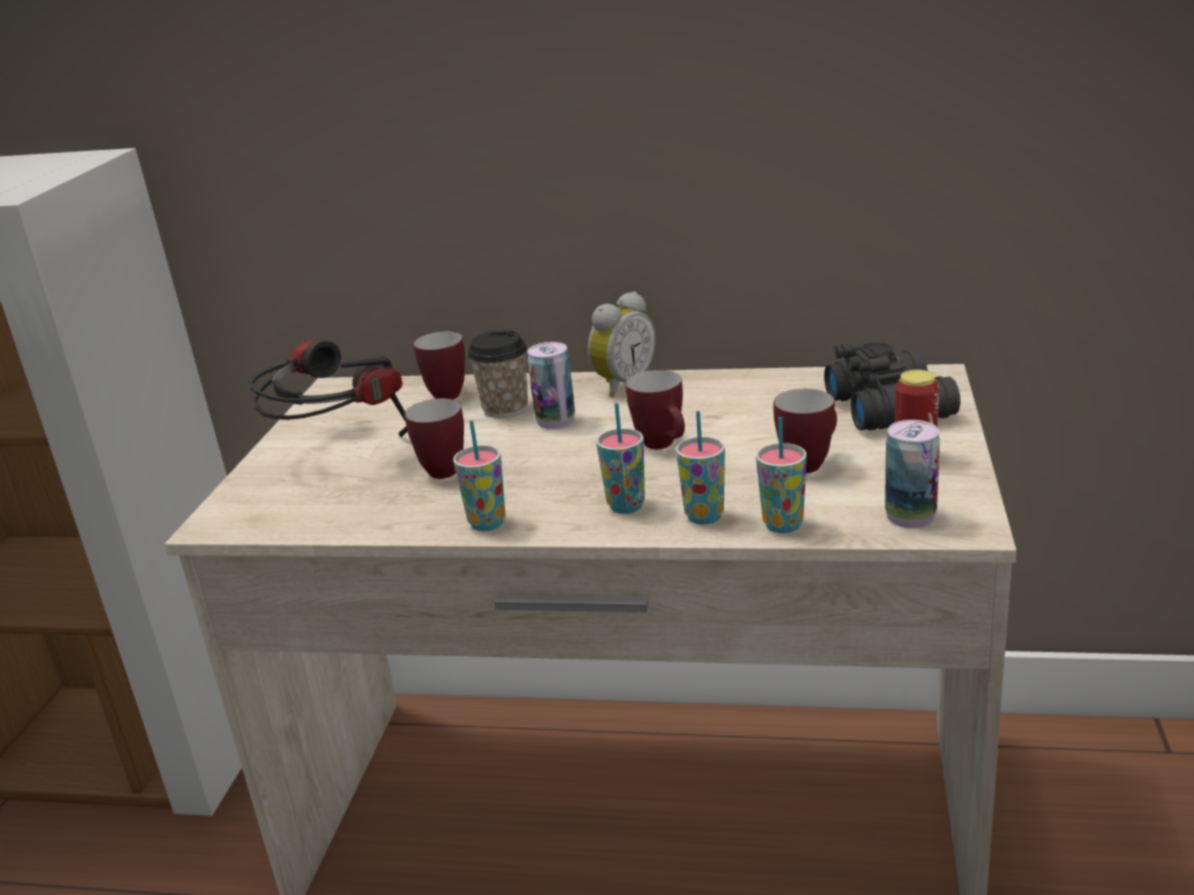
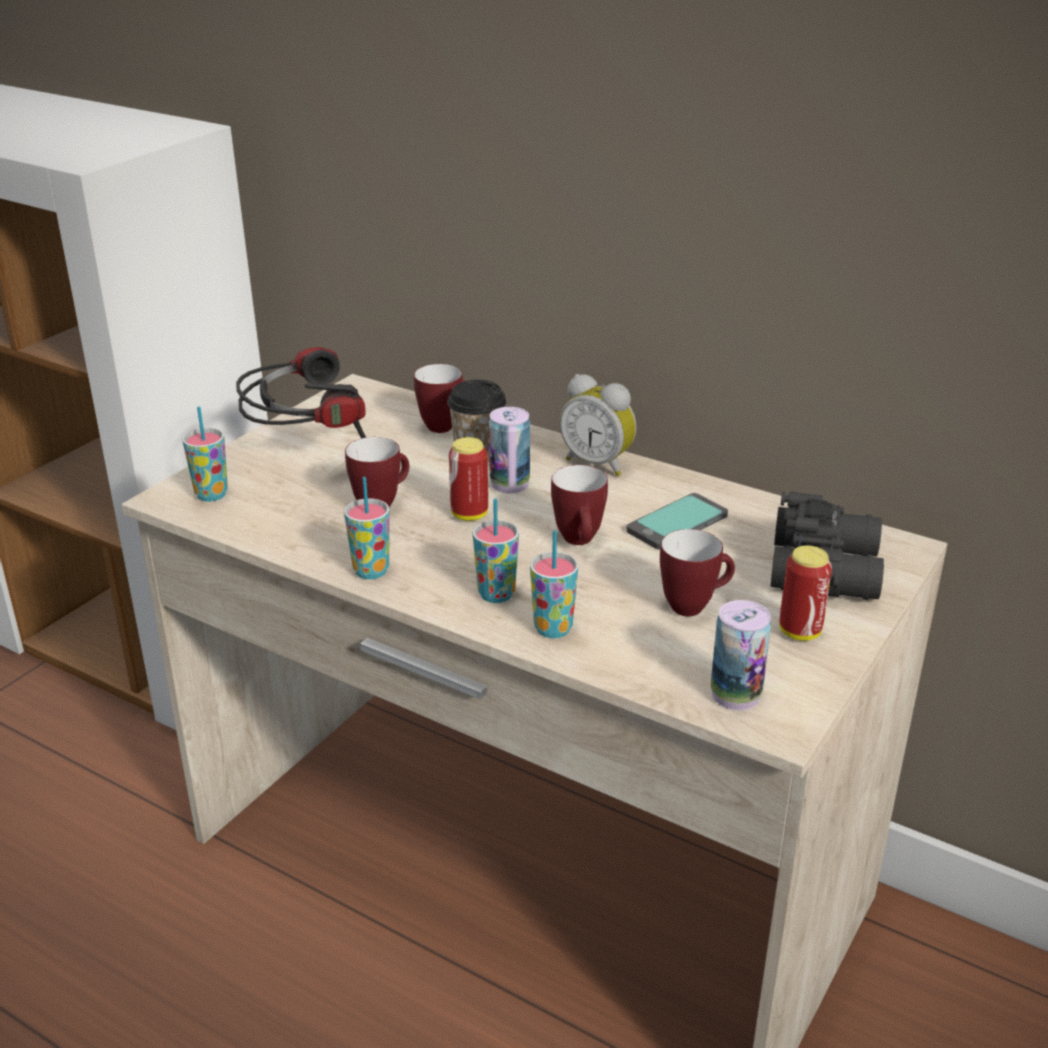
camera: 20 degrees right, 5 degrees up
(540, 453) = (469, 515): none -> can
(622, 385) = (598, 463): alarm clock -> alarm clock turned 60 degrees clockwise
(735, 409) = (677, 523): none -> phone
(783, 525) = (613, 662): cup -> cup (211, 495)

